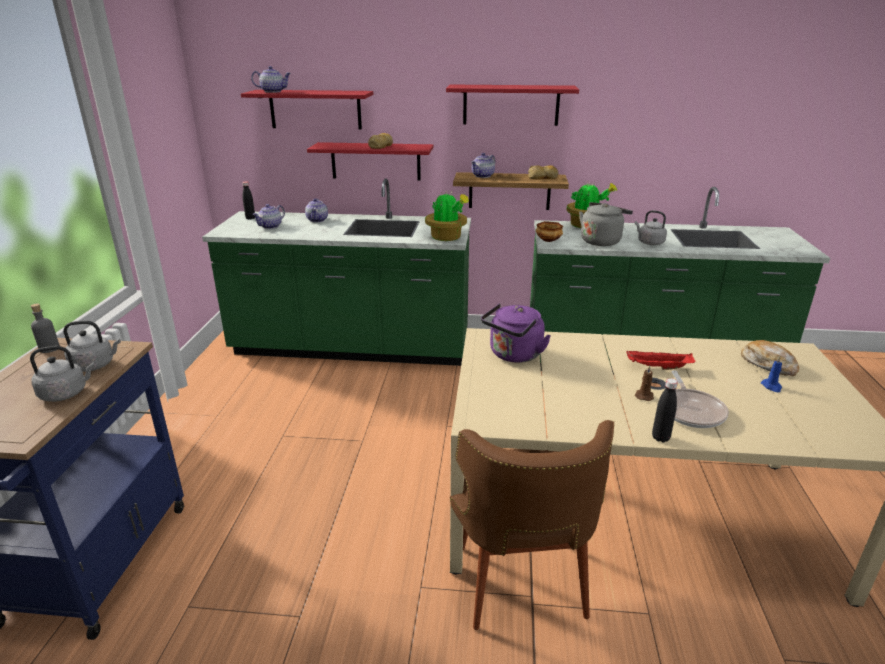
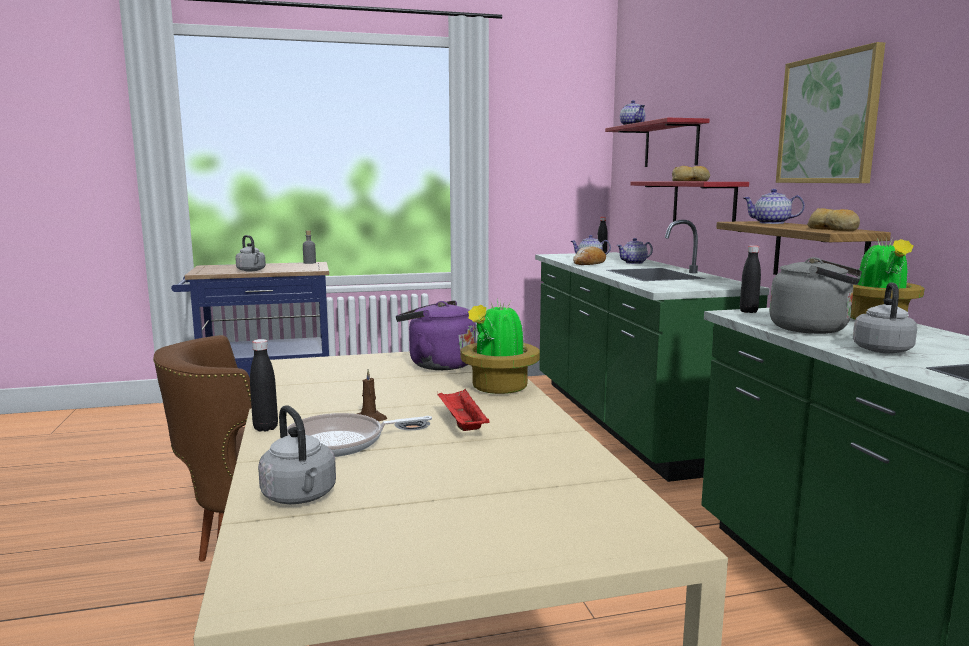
camera: 70 degrees right, 15 degrees down
(95, 365) = (290, 269): grey kettle -> grey kettle (300, 497)
(447, 238) = (664, 287): potted plant -> potted plant (498, 388)
(511, 105) = (828, 119): red shelf -> picture
(547, 240) = (748, 311): bowl -> black bottle
(768, 364) = (548, 499): bread -> bread (589, 263)
(771, 386) = (453, 498): blue candle -> none

